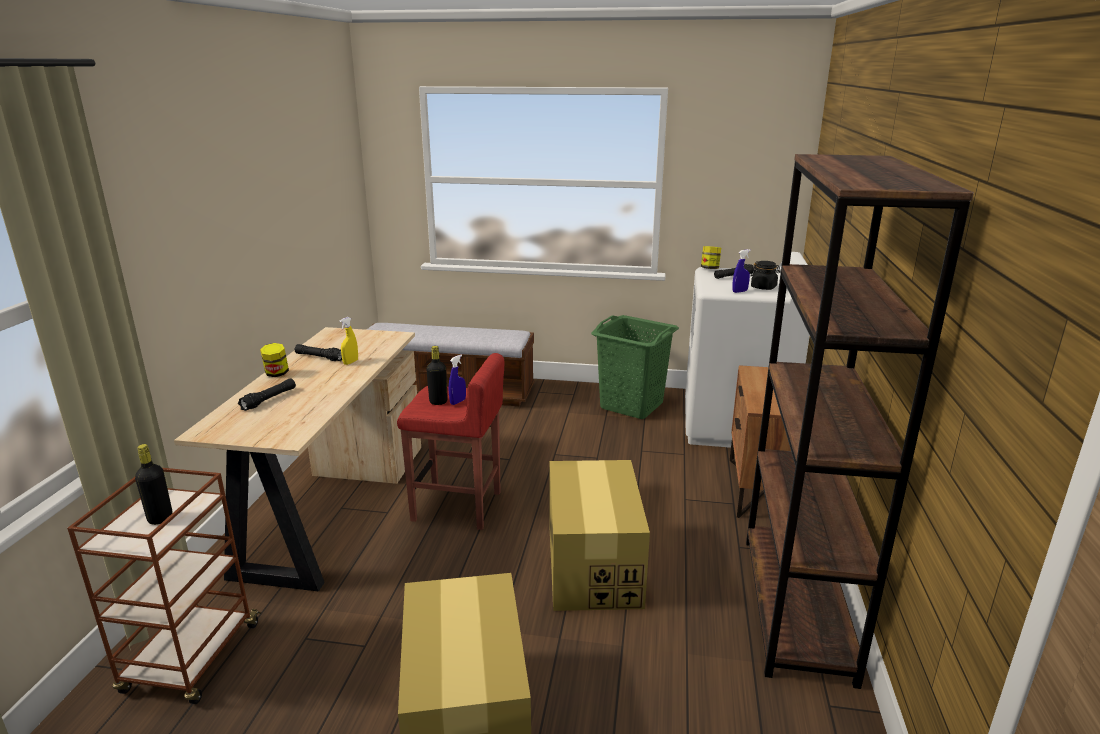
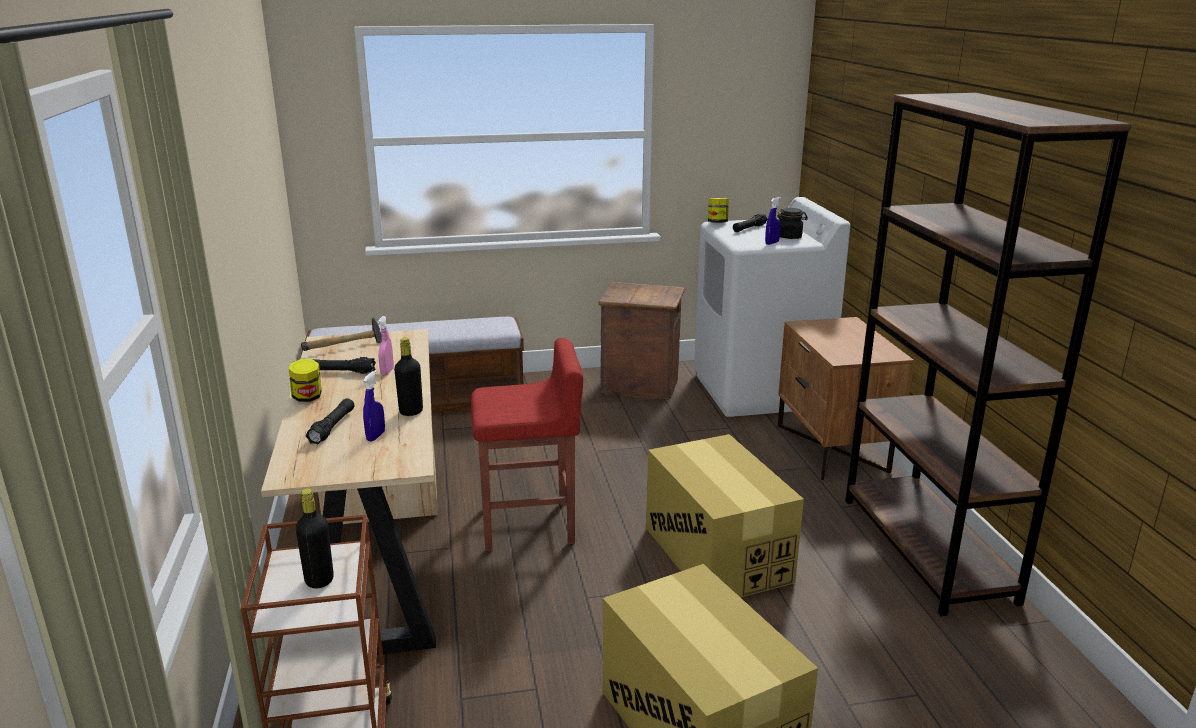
camera: 20 degrees left, 0 degrees up
(342, 339) = (345, 347): none -> hammer
(350, 362) = (387, 372): yellow spray bottle -> pink spray bottle
(438, 402) = (509, 403): black bottle -> black bottle (411, 412)
(458, 402) = (533, 399): blue spray bottle -> blue spray bottle (376, 436)
(631, 405) = (640, 386): green laundry basket -> crate

